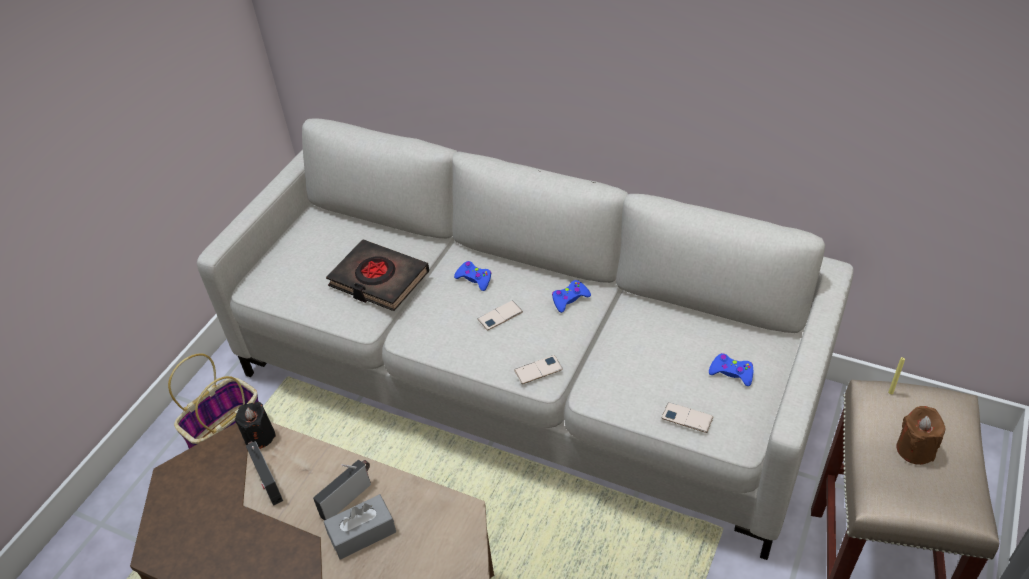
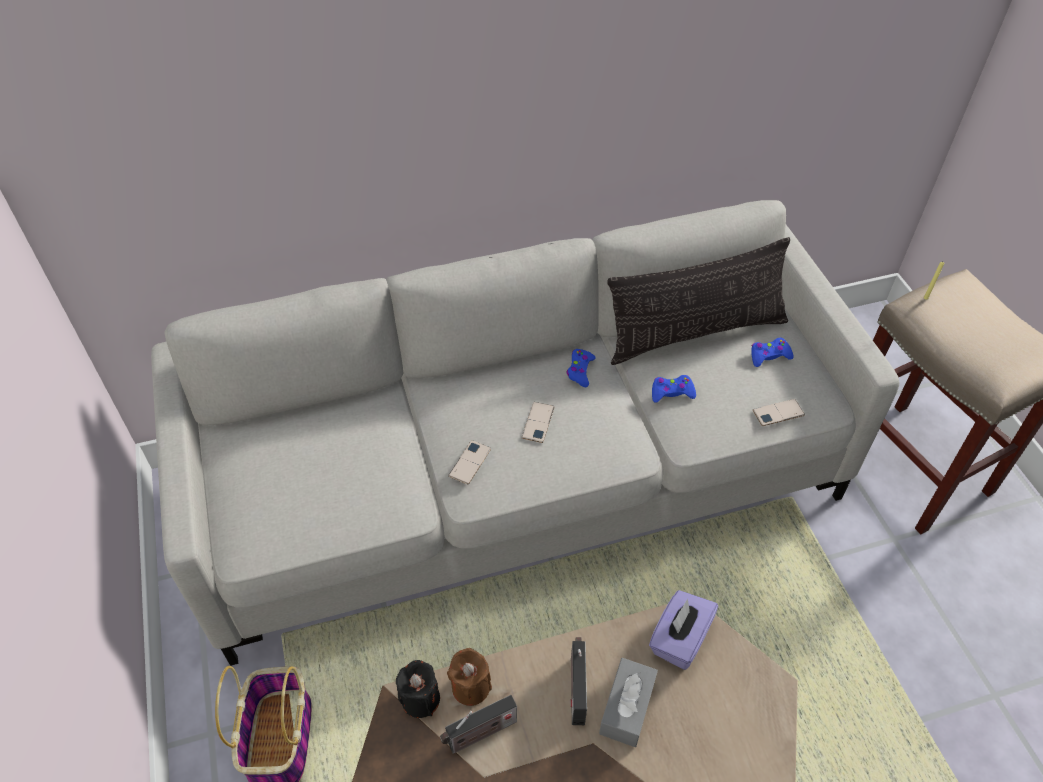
camera: 45 degrees left, 5 degrees up
(266, 480) = (479, 734): radio -> radio turned 45 degrees counterclockwise
(378, 280) = (380, 460): black book -> none
(443, 519) = (679, 639): none -> purple tissue box
(474, 279) = (475, 403): blue game controller -> blue game controller (671, 392)
(538, 370) = (623, 450): phone -> phone (470, 462)
(690, 323) = (695, 334): none -> pillow
(915, 449) = (981, 331): brown candle -> brown candle (470, 687)

